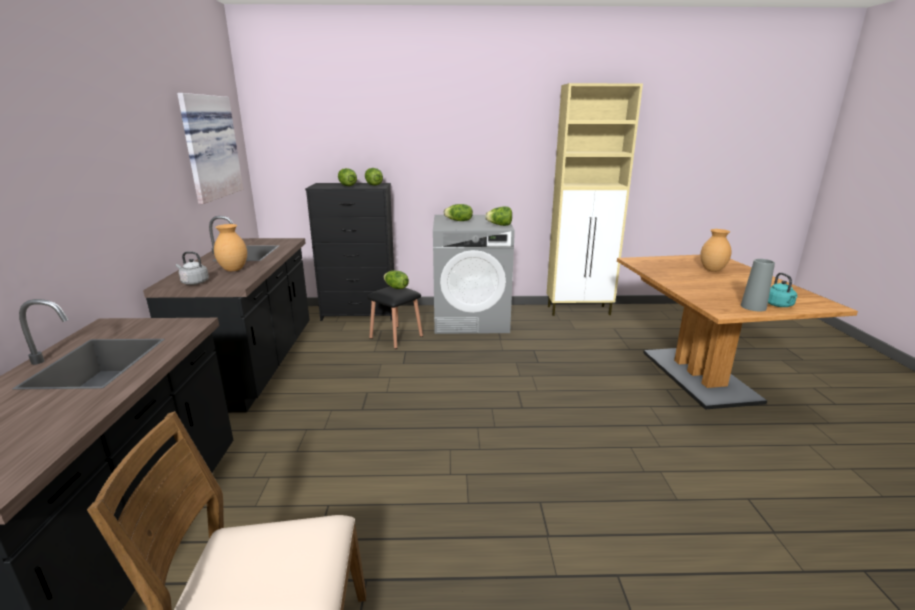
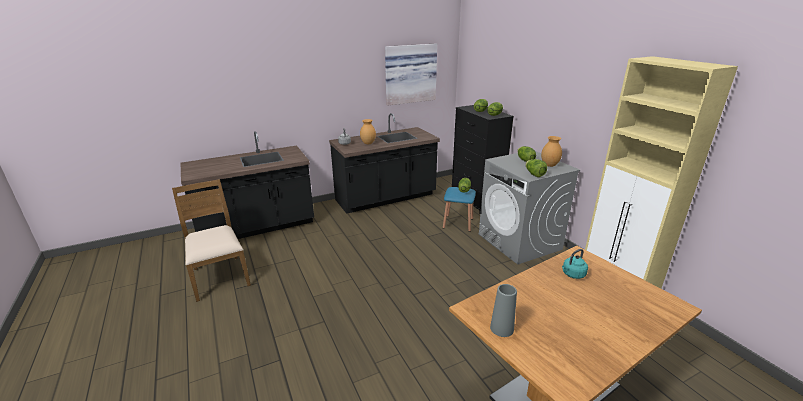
camera: 65 degrees right, 5 degrees up
(396, 337) = (458, 223): black stool -> blue stool
(712, 270) = (609, 303): brown vase -> brown vase (549, 165)
(779, 305) = (525, 347): turquoise kettle -> turquoise kettle (572, 274)

